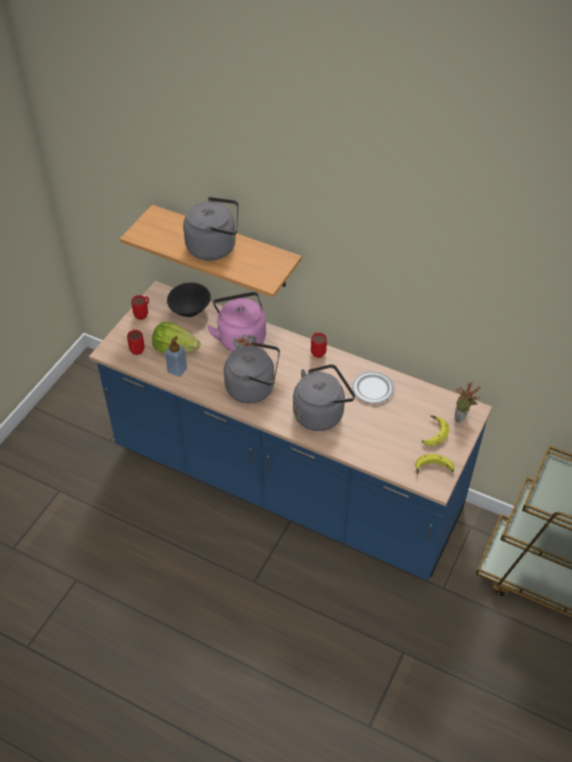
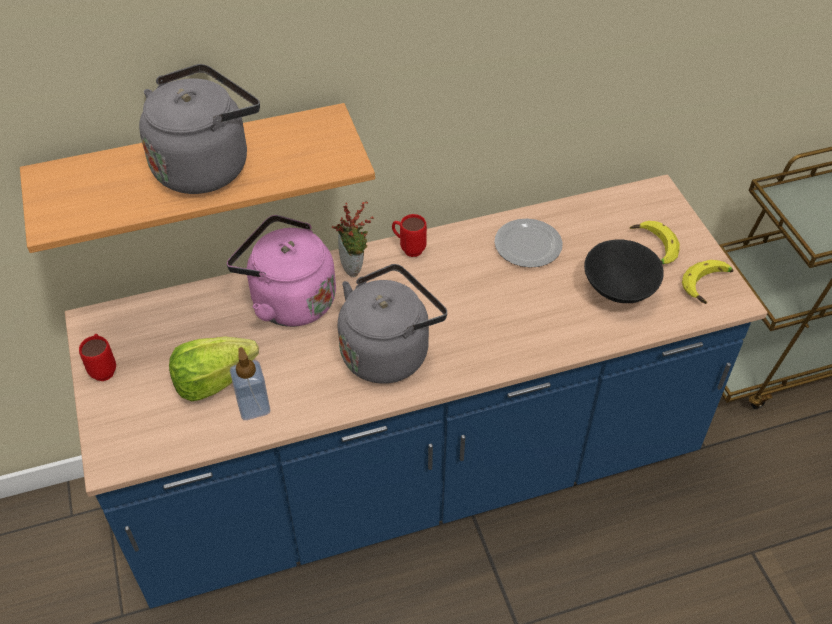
camera: 45 degrees left, 0 degrees up
(136, 353) = (161, 430): red mug -> none
(189, 311) = (171, 316): black bowl -> black bowl (618, 291)
(321, 413) = (509, 318): grey kettle -> none
(462, 418) = (658, 208): potted plant -> potted plant (355, 268)

